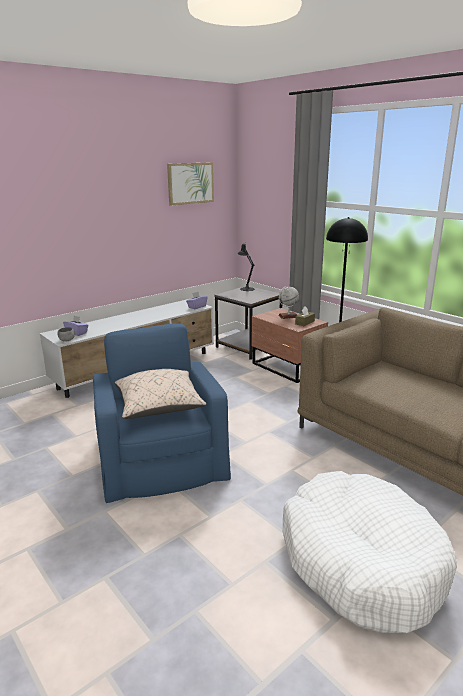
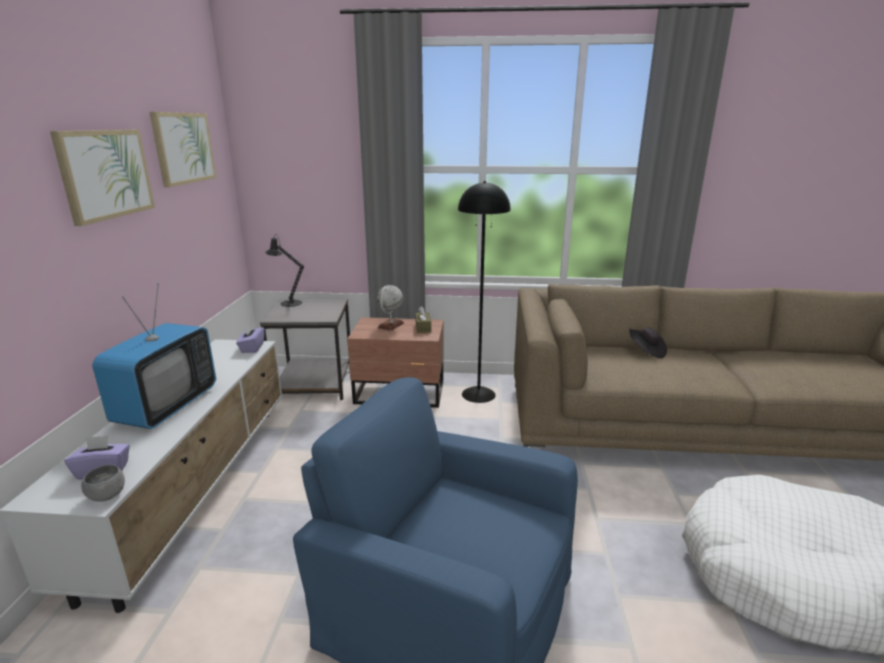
camera: 45 degrees left, 0 degrees up
(126, 319) = (167, 407): none -> television
(129, 196) = (106, 174): none -> picture
(159, 407) = (473, 529): beige pillow -> none
(432, 381) = (646, 351): none -> black hat

